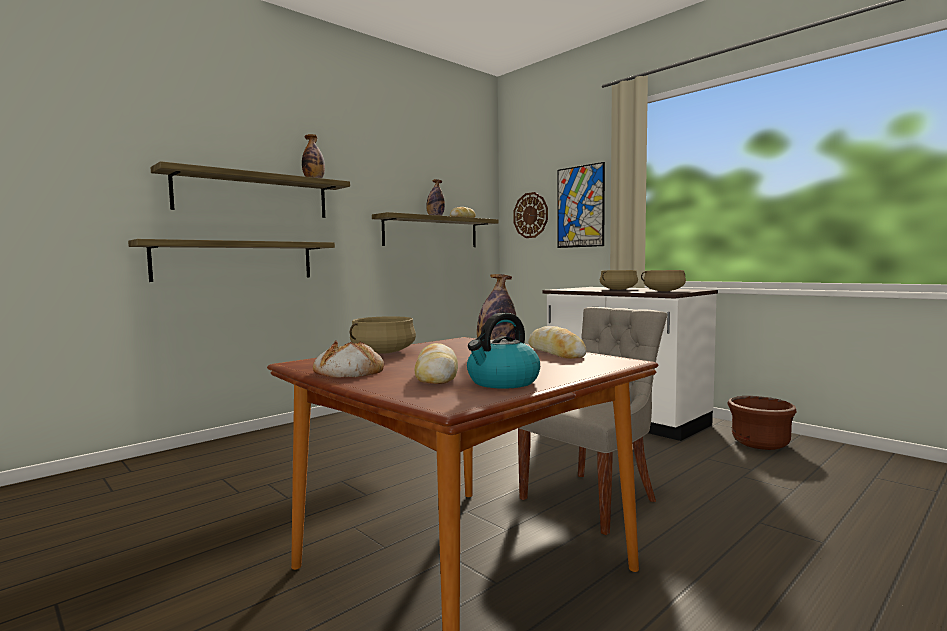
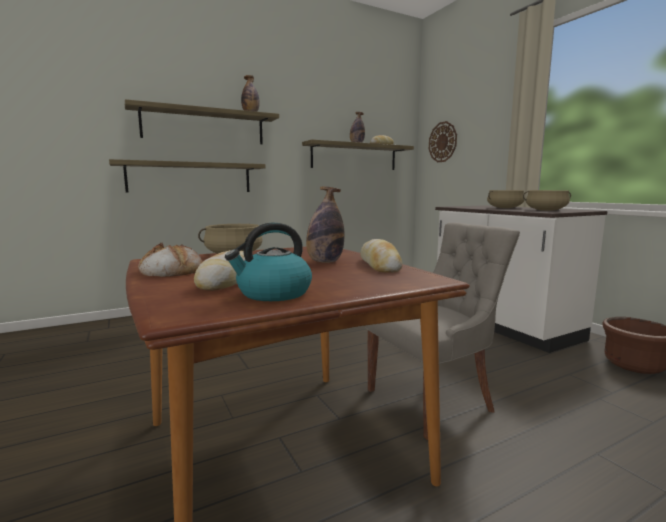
camera: 15 degrees right, 5 degrees up
(580, 206) = (485, 132): picture -> none

